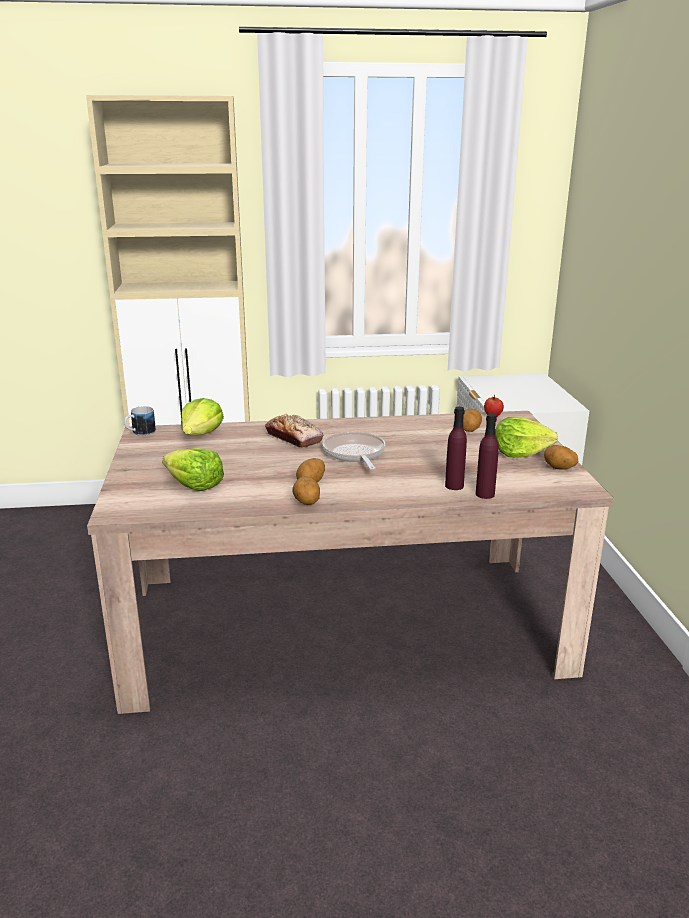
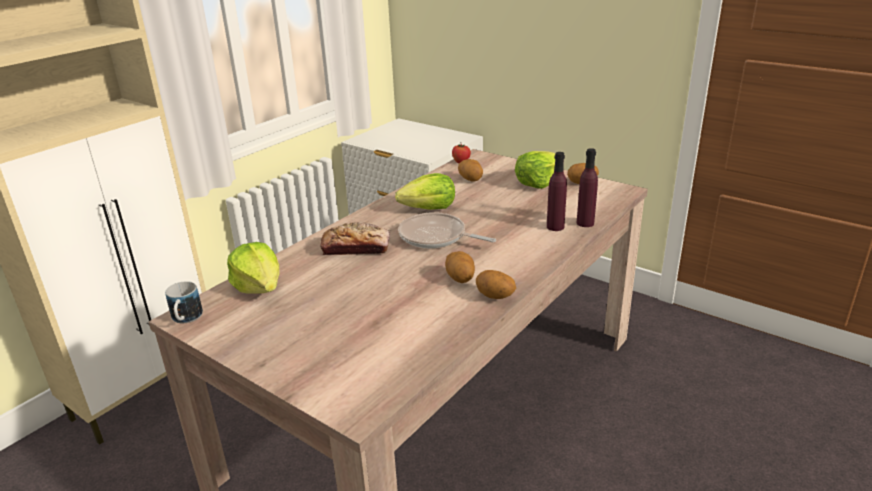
camera: 45 degrees left, 5 degrees up
(194, 485) = (370, 337): lettuce -> lettuce (429, 208)

